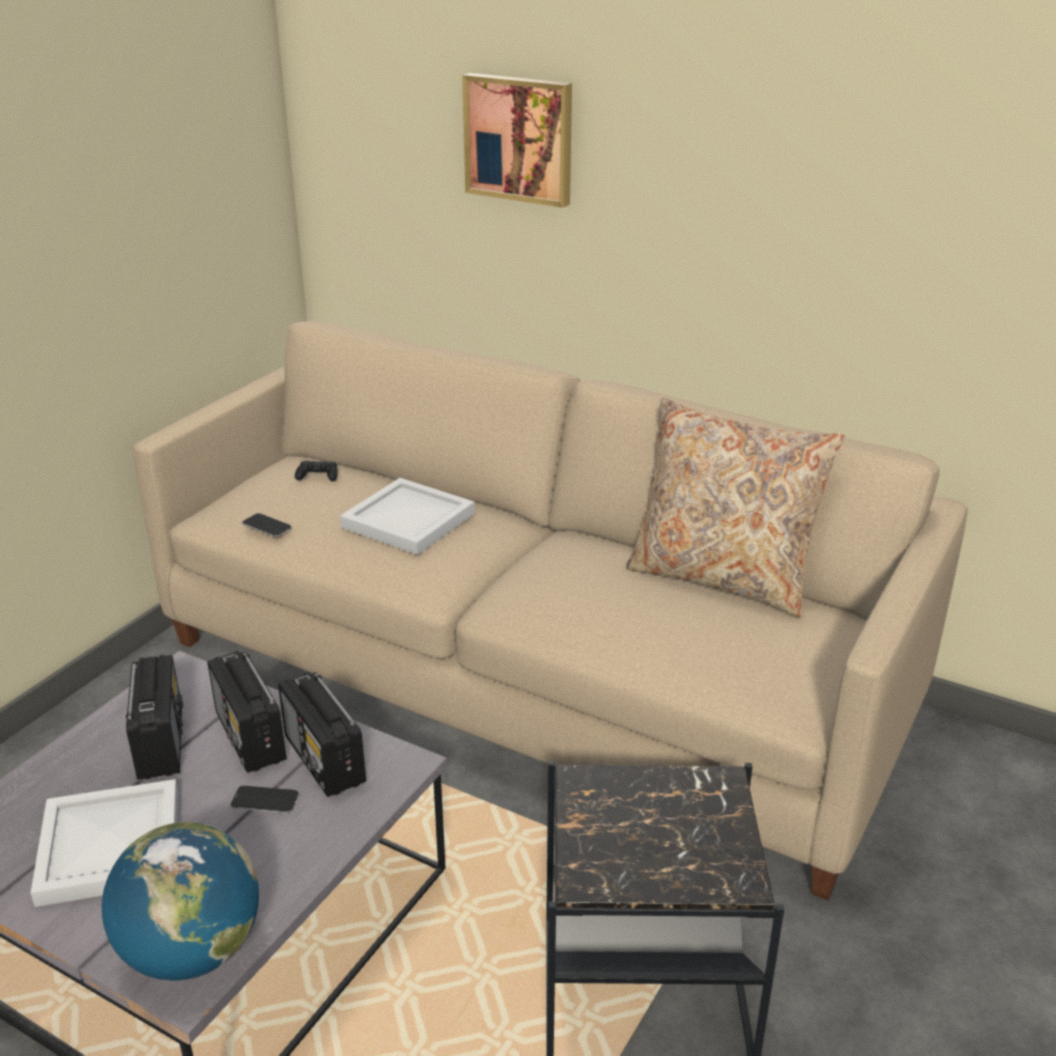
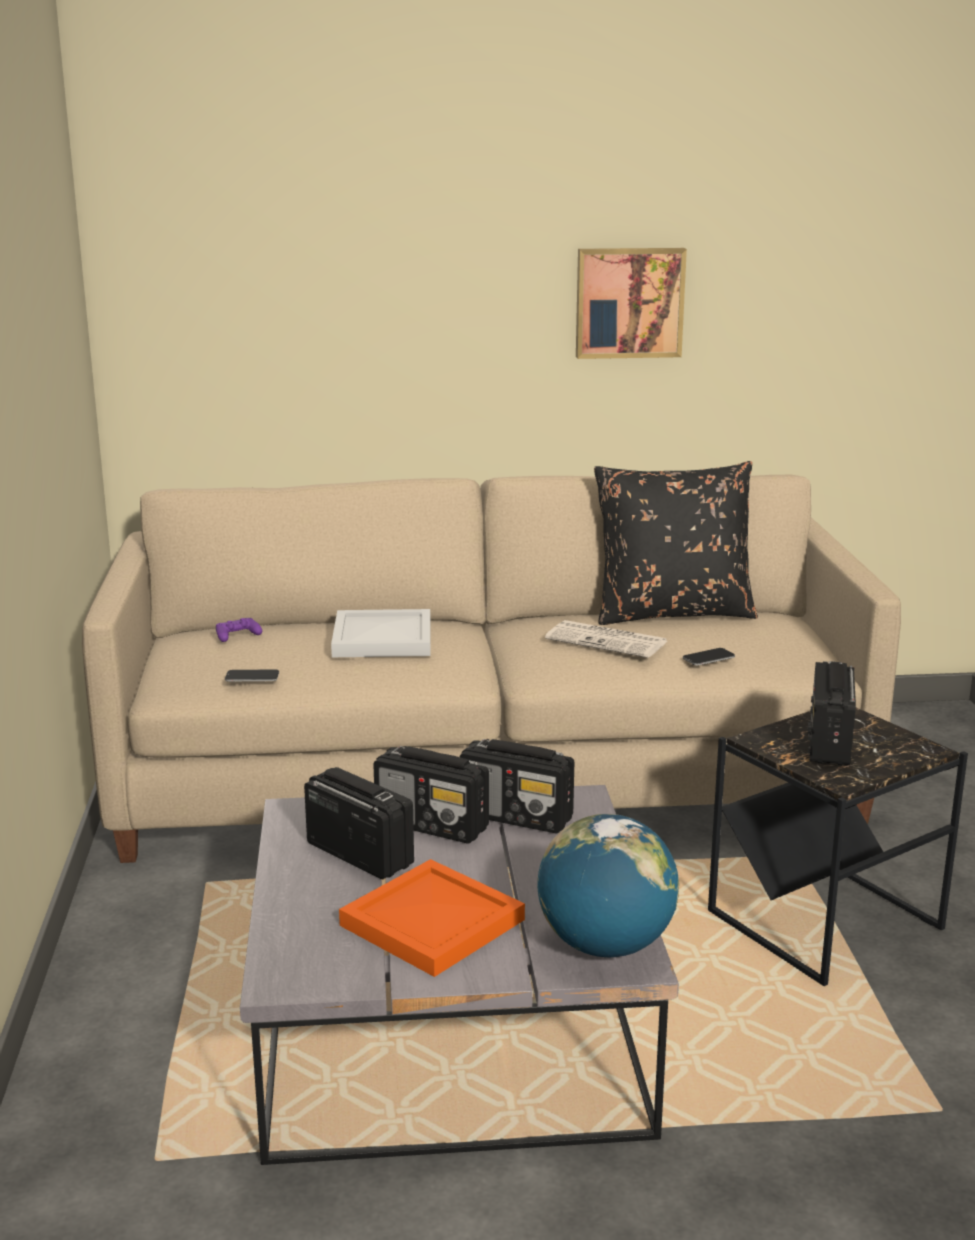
camera: 35 degrees left, 10 degrees down
(108, 848) = (432, 924): white tray -> orange tray
(265, 801) = (511, 853): phone -> phone (708, 658)
(318, 476) = (237, 635): black game controller -> purple game controller
(520, 138) = (375, 273): picture -> picture (629, 302)
(595, 594) = (608, 641): none -> newspaper
(644, 821) = (829, 743): none -> radio
(722, 577) = (672, 612): beige pillow -> black pillow

